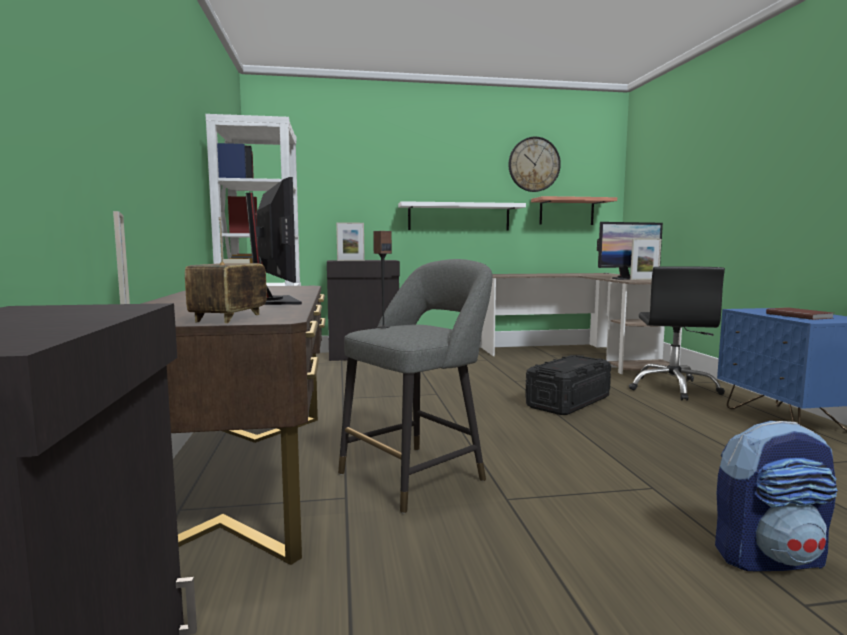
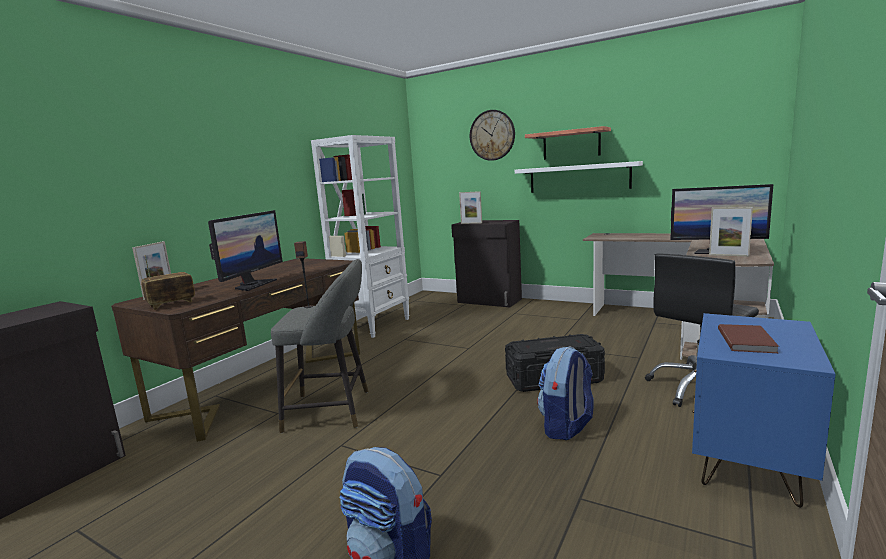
camera: 40 degrees right, 5 degrees up
(534, 164) = (662, 115): wall clock -> wall clock (492, 135)
(566, 212) = (704, 164): shelf -> shelf (571, 144)
(654, 429) = (566, 427): none -> backpack

